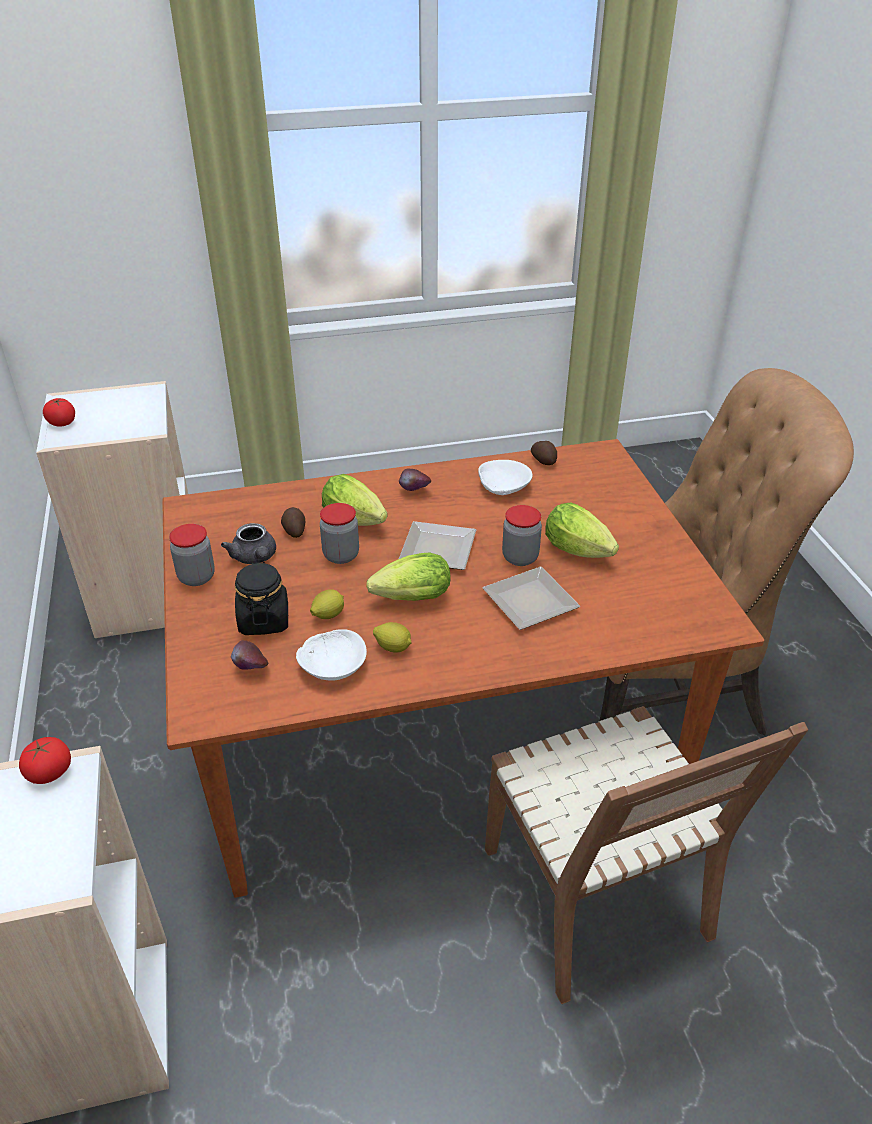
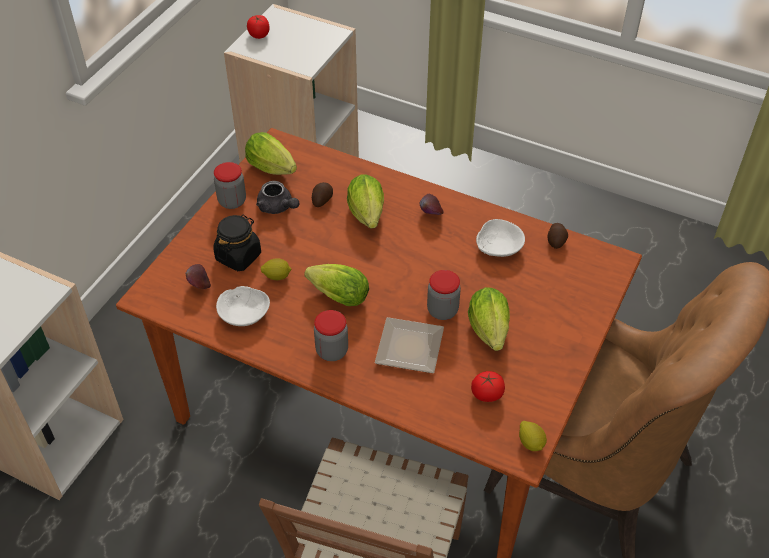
camera: 40 degrees right, 10 degrees up
(50, 772) = (40, 284): tomato -> tomato (487, 394)
(211, 529) = (274, 169): none -> lettuce
(255, 558) = (278, 207): grey teapot -> grey teapot turned 60 degrees counterclockwise
(341, 555) = (330, 237): jar -> jar (332, 351)
(393, 647) = (290, 324): lemon -> lemon (531, 443)
(435, 550) = (392, 270): plate -> none

